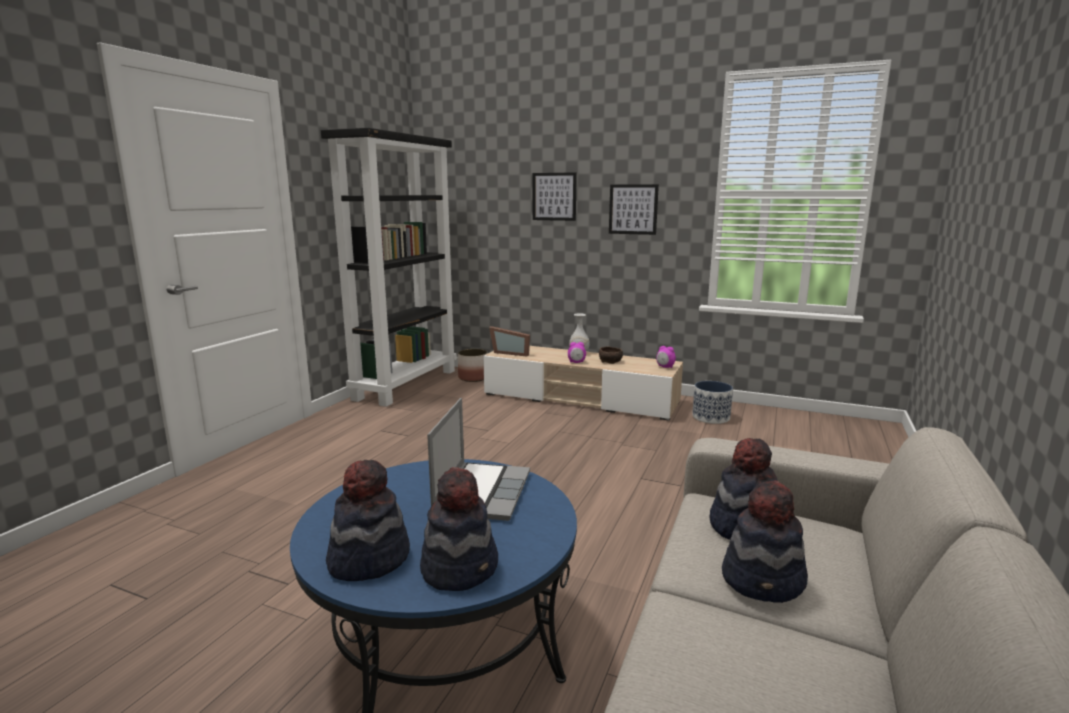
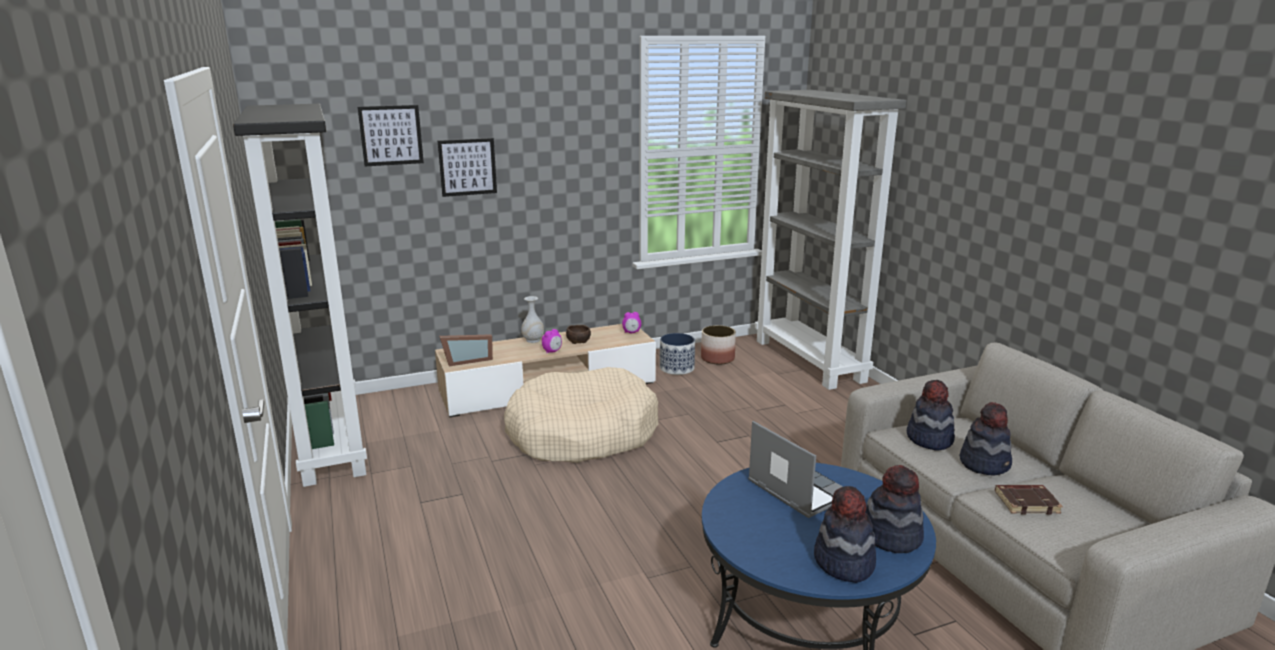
camera: 45 degrees left, 5 degrees up
(473, 378) = (396, 403): planter -> planter (717, 358)
(546, 432) = (581, 433): none -> beige dog bed
(633, 209) = (560, 175): picture -> picture (391, 135)
(722, 646) = (1026, 502): none -> brown book
(875, 455) = (810, 361): none -> grey bookcase

